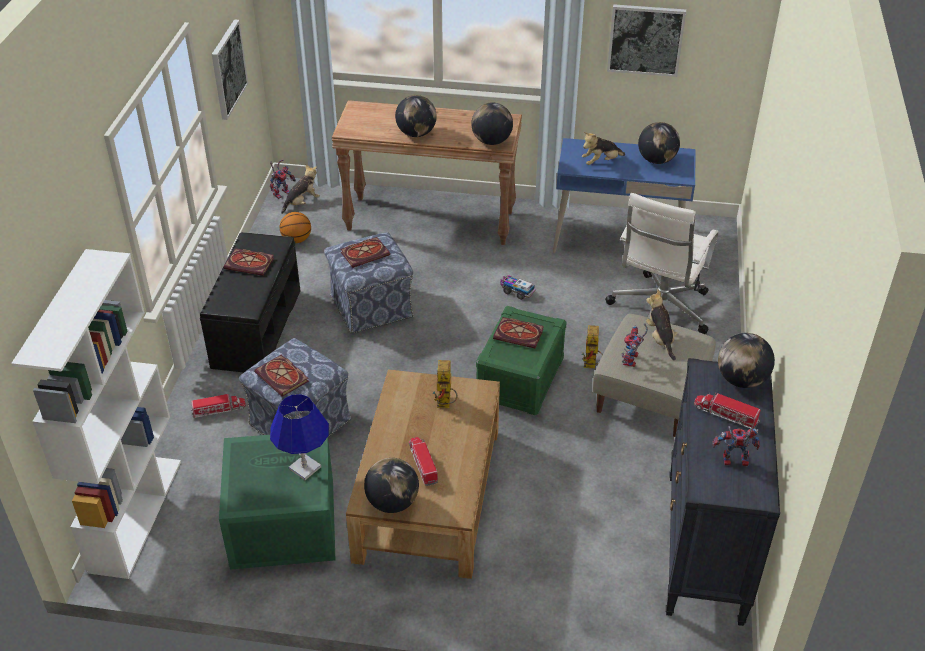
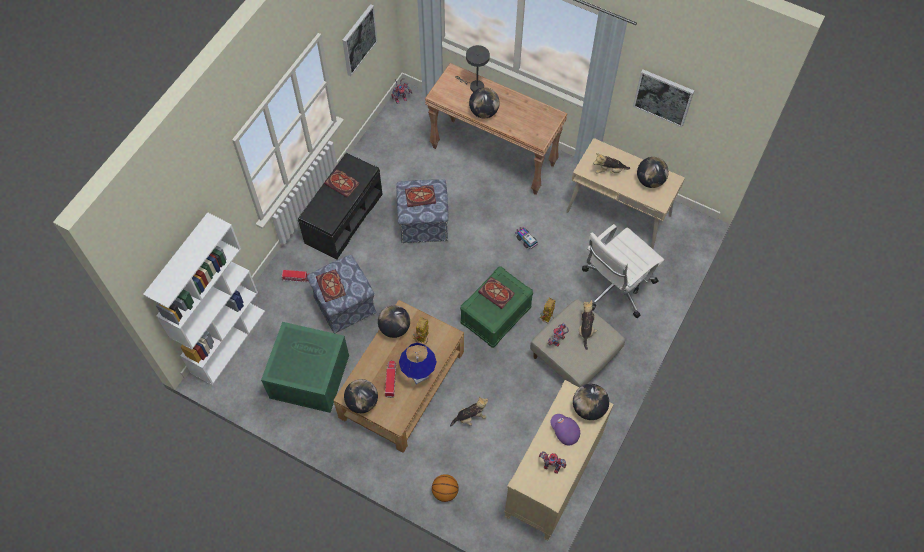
camera: 20 degrees right, 20 degrees up
(296, 240) = (395, 147): basketball -> basketball (445, 491)
(302, 203) = (411, 112): plush toy -> plush toy (470, 417)
(304, 468) = (321, 359): blue table lamp -> blue table lamp (419, 375)
(391, 114) = (474, 86): none -> grey table lamp
(491, 141) = (533, 135): globe -> globe (394, 328)
(618, 239) = (618, 213): blue desk -> beige desk
(705, 547) = (552, 480): black dresser -> beige dresser
(725, 415) = (564, 431): toy truck -> purple cap

